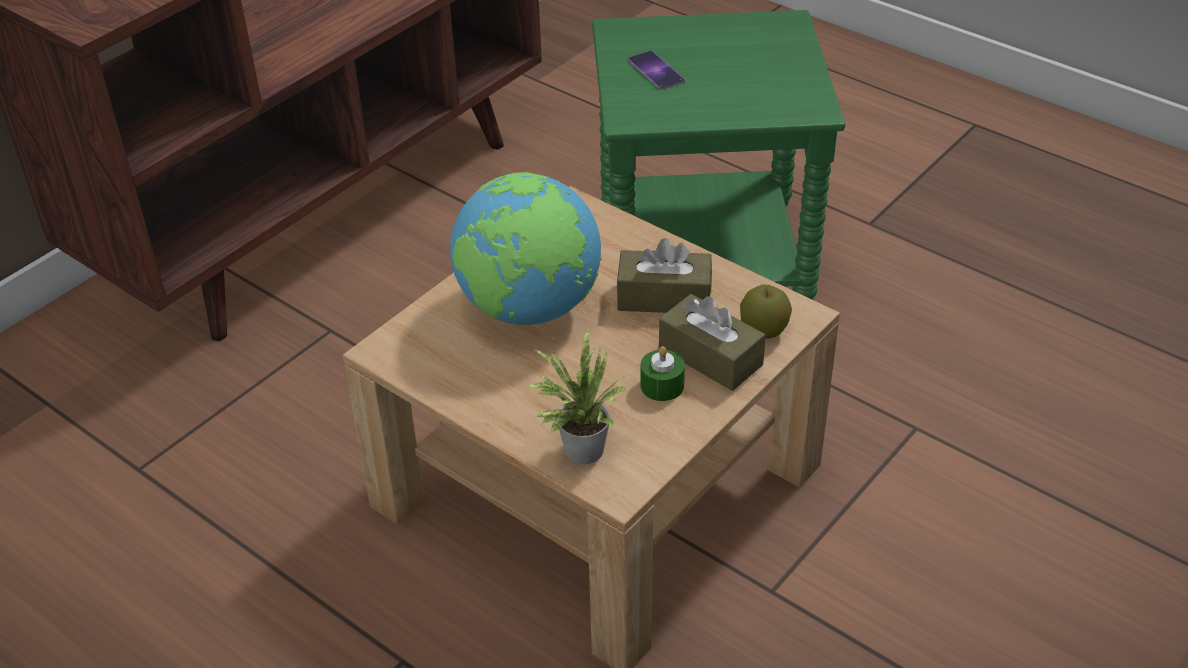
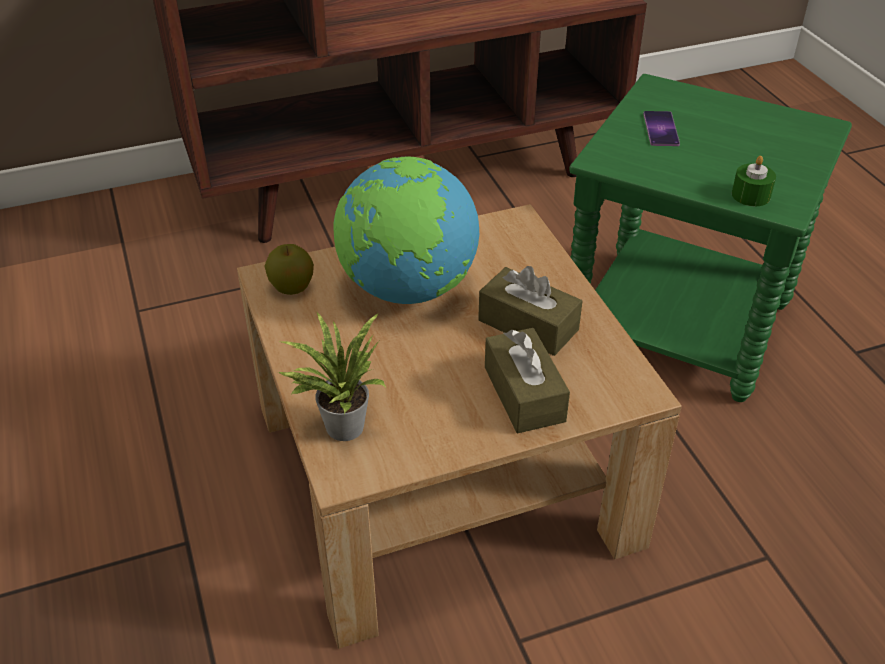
camera: 30 degrees right, 0 degrees up
(662, 385) = (459, 400): green candle -> green candle (751, 195)
(763, 330) = (593, 391): apple -> apple (292, 287)

